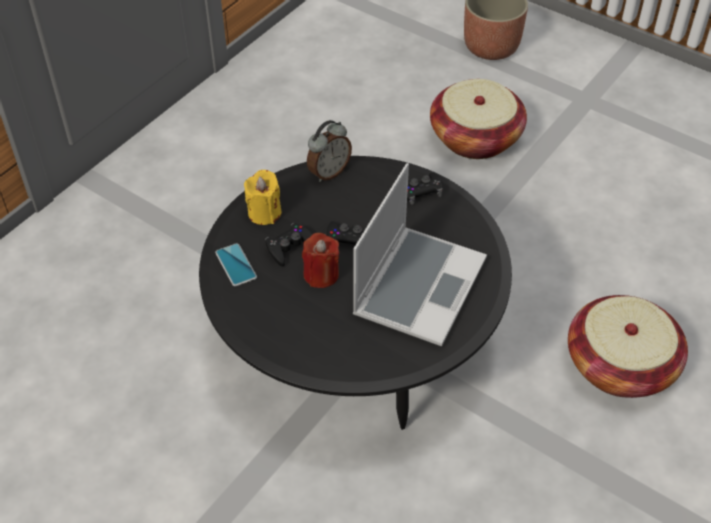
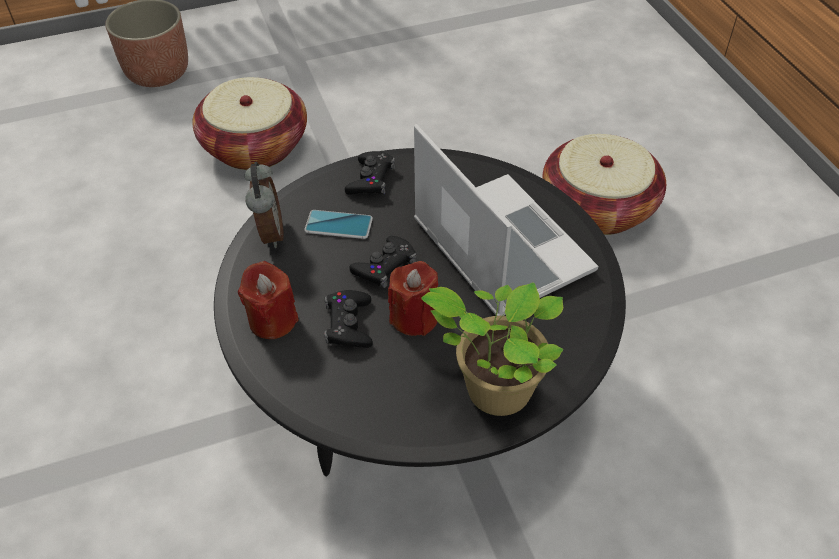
camera: 55 degrees left, 0 degrees up
(236, 265) = (329, 389): phone -> phone (338, 225)
(264, 213) = (272, 320): yellow candle -> red candle
(295, 341) = (493, 390): none -> potted plant

